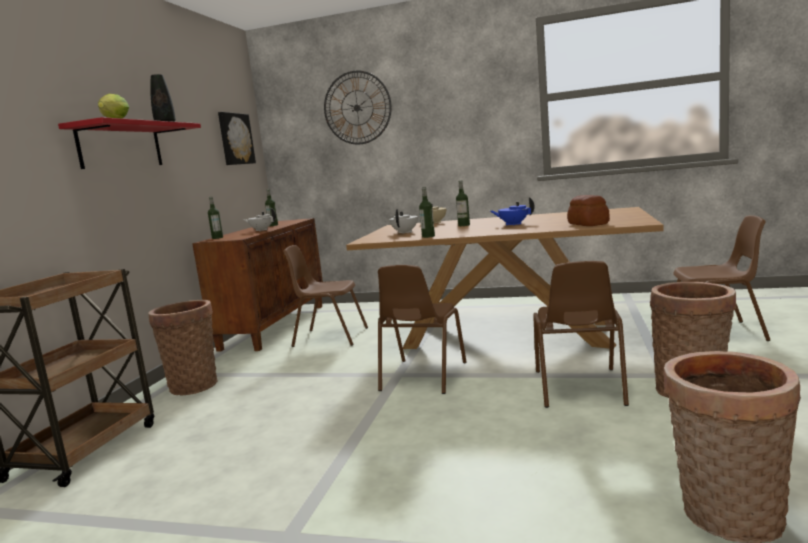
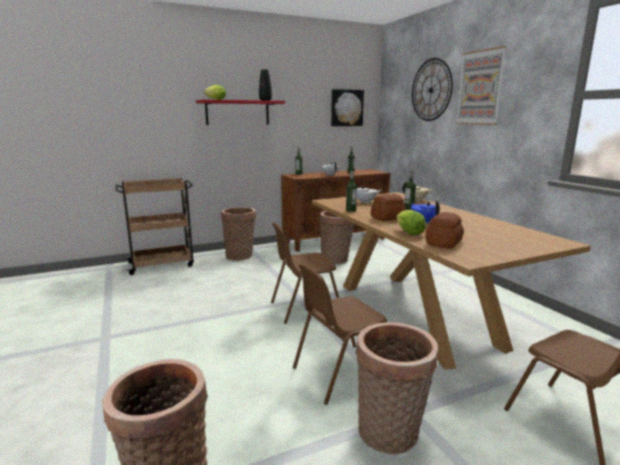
camera: 50 degrees right, 5 degrees up
(329, 337) = (336, 260): brown chair -> basket
(431, 99) = (480, 87): none -> picture
(483, 230) = (388, 218): none -> bread
(544, 228) = (409, 233): none -> lettuce

